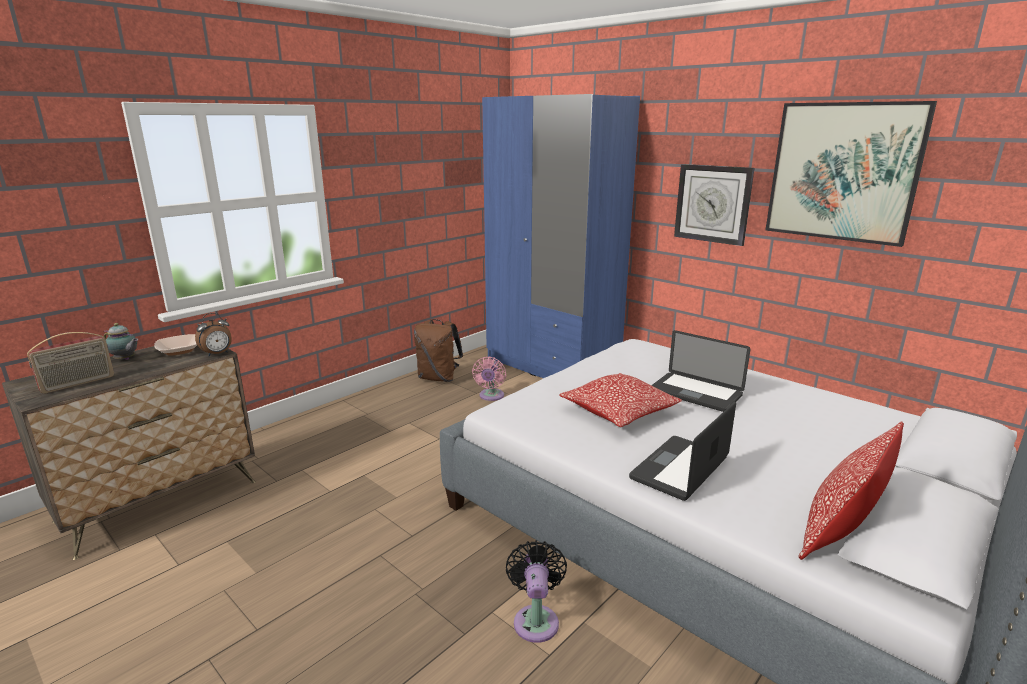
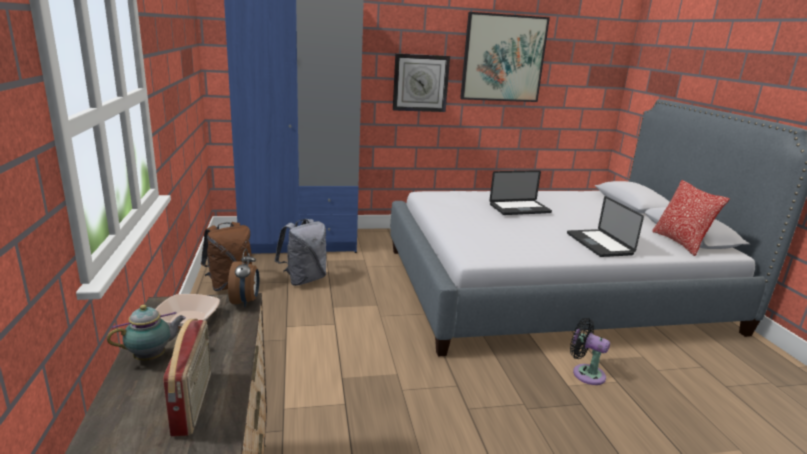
camera: 55 degrees left, 0 degrees up
(491, 396) = (304, 279): pink fan -> grey backpack
(619, 412) = (517, 231): pillow -> none

